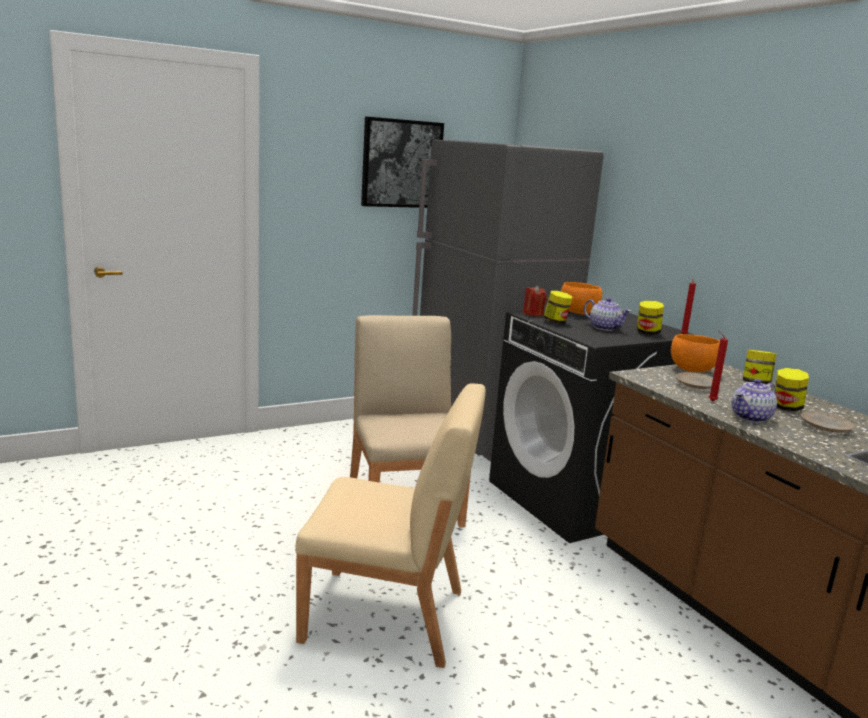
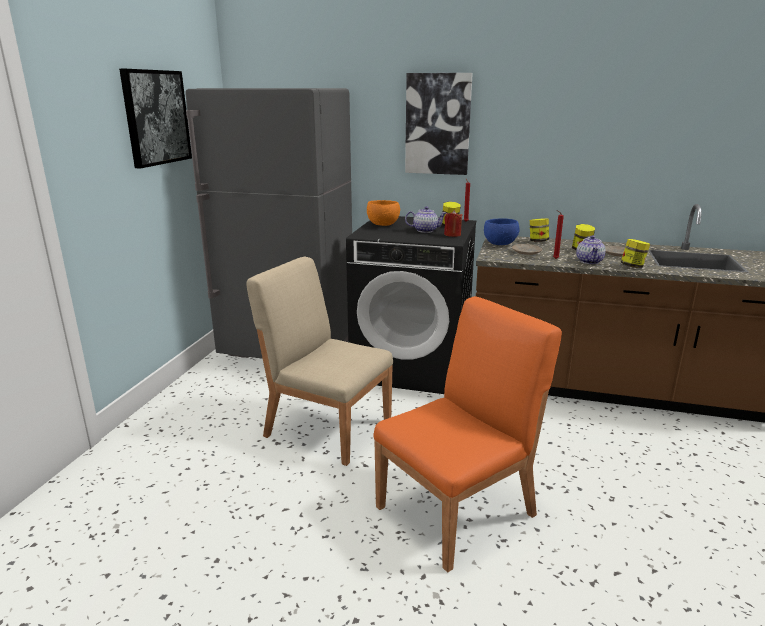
camera: 45 degrees left, 5 degrees up
(386, 616) = (457, 510): beige chair -> orange chair
(533, 314) = (365, 234): red candle -> red candle (452, 235)
(556, 322) = (394, 235): jar -> jar (632, 266)
(684, 203) = (438, 124): none -> picture
(693, 371) = (500, 244): orange bowl -> blue bowl

